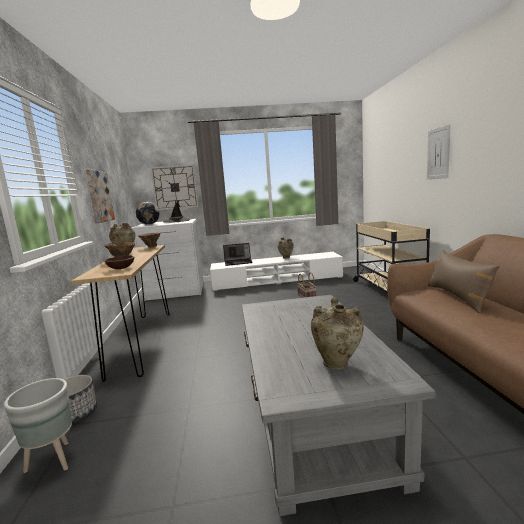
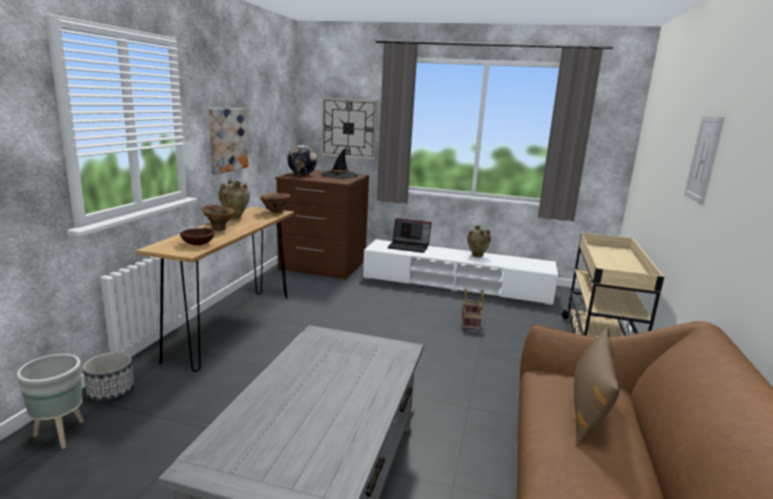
camera: 20 degrees right, 5 degrees up
(175, 291) = (322, 265): white dresser -> brown dresser
(337, 363) = (297, 448): beige vase -> none

